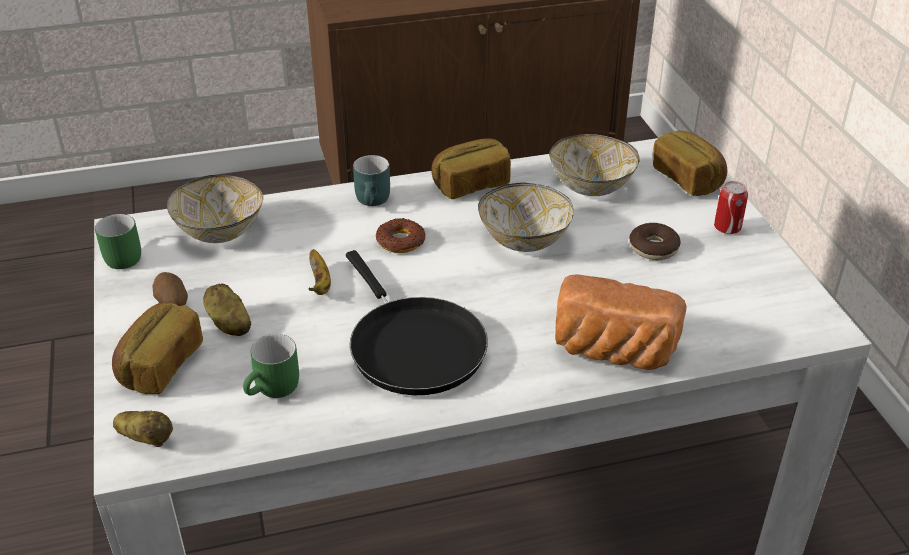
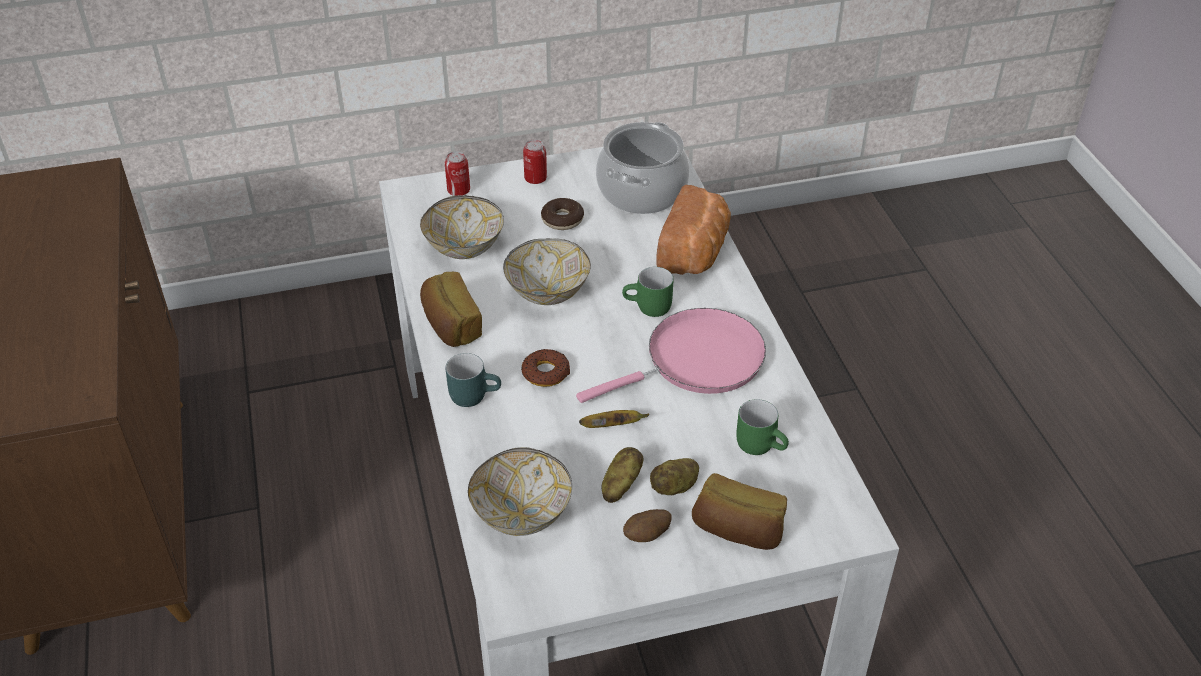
camera: 90 degrees left, 5 degrees up
(122, 255) = (563, 595): green mug -> green mug (648, 308)
(147, 439) = (832, 523): potato -> potato (620, 485)
(413, 346) = (697, 361): black frying pan -> pink frying pan
(688, 179) = (458, 191): bread -> can
(728, 309) = (641, 191): none -> cooking pot

